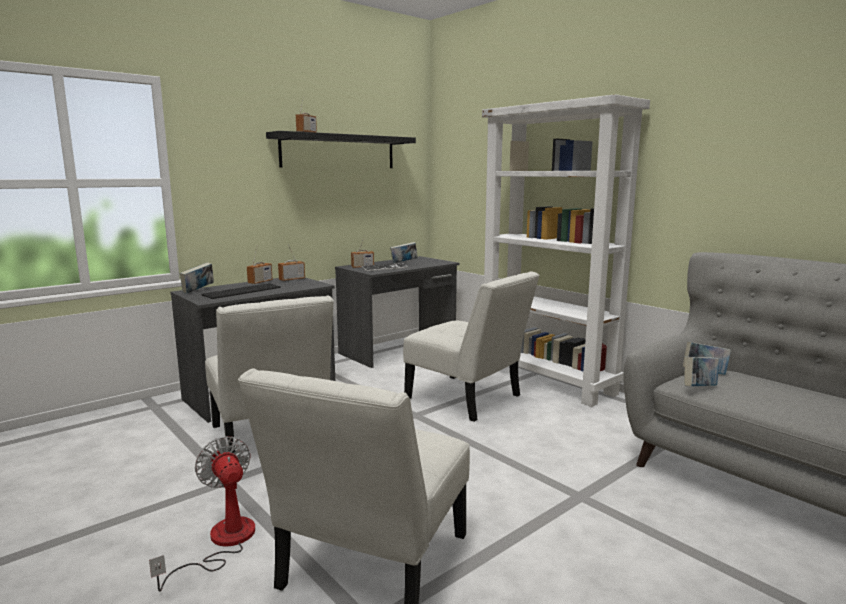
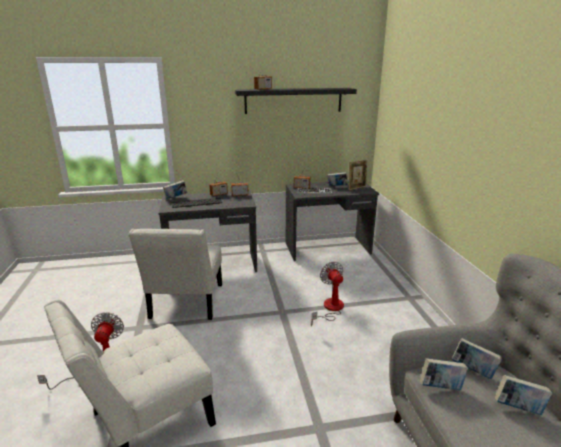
camera: 30 degrees right, 10 degrees up
(427, 261) = (356, 188): none -> picture frame
(468, 399) = (330, 309): white chair -> fan
(547, 380) = (409, 309): white bookcase -> none
(766, 385) = (518, 408): none -> book

